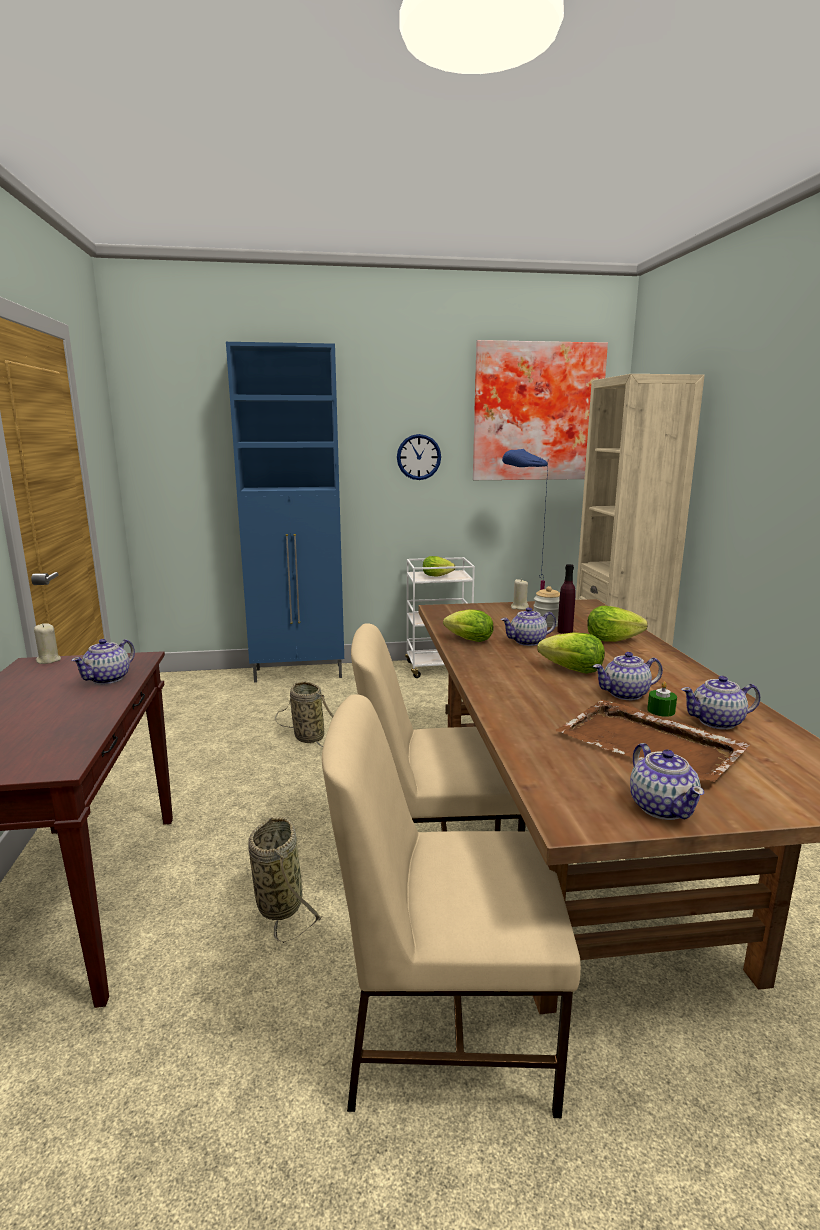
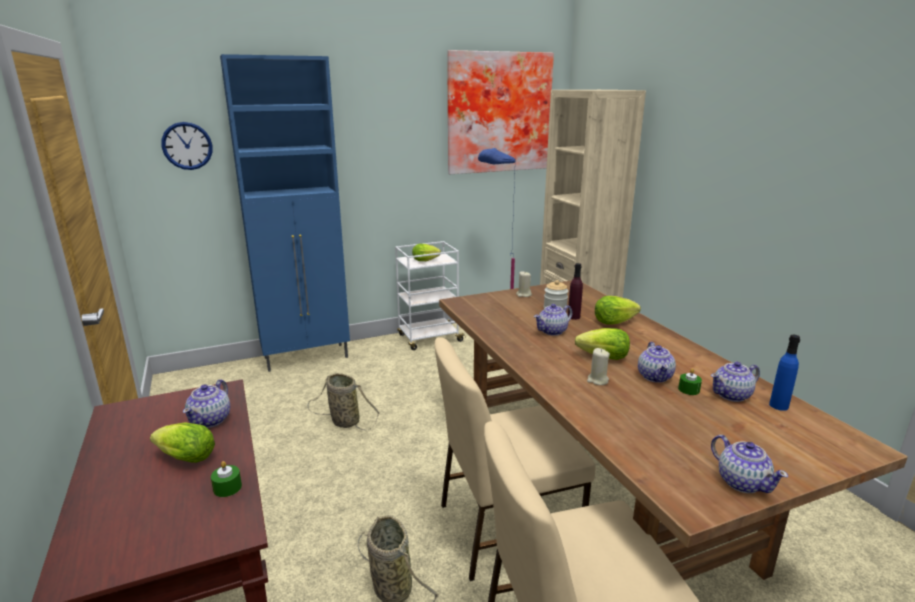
camera: 15 degrees left, 5 degrees up
(48, 660) = (131, 405): beige candle -> beige candle (597, 380)
(79, 732) = (227, 488): none -> green candle
(418, 457) = (401, 155): wall clock -> wall clock (187, 146)
(466, 640) = (503, 334): lettuce -> lettuce (183, 458)
(625, 694) = (655, 377): teapot -> teapot turned 60 degrees counterclockwise
(650, 745) = (701, 424): brown tray -> none
(778, 739) = (778, 406): none -> blue bottle

